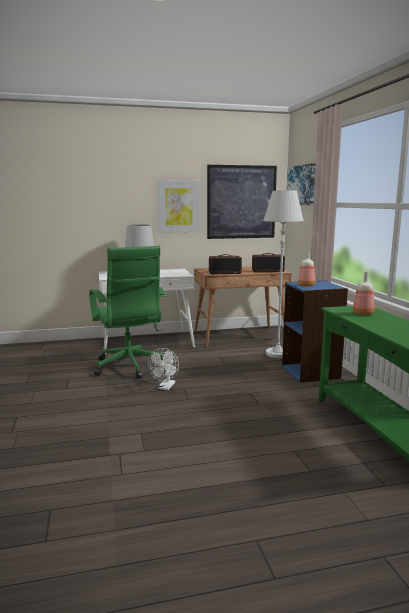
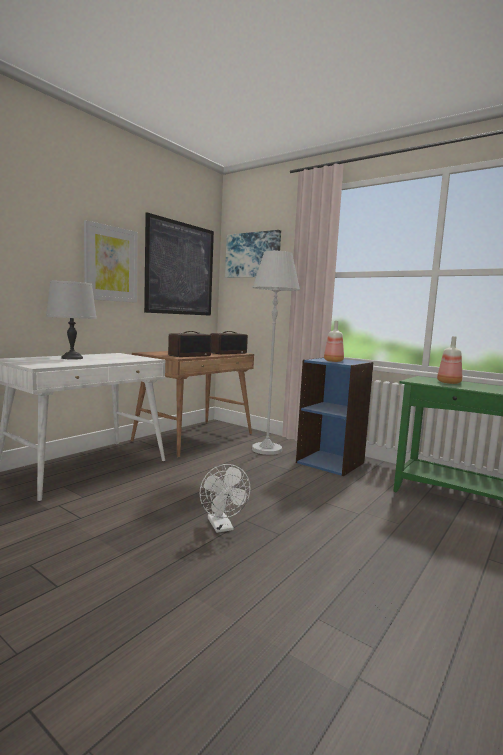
camera: 40 degrees left, 5 degrees down
(130, 367) = (119, 512): green office chair -> none

